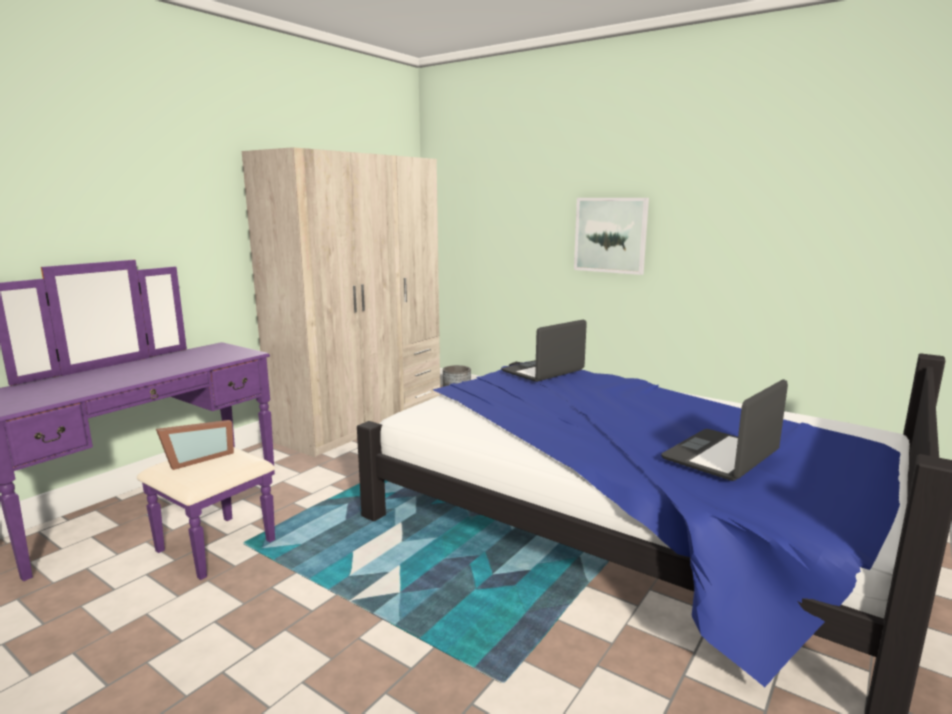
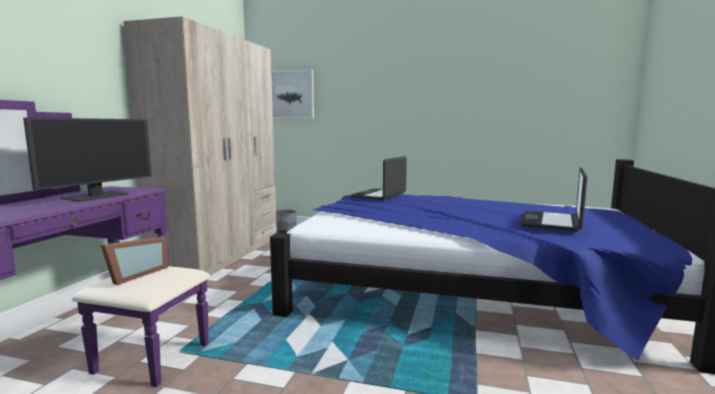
camera: 20 degrees left, 5 degrees down
(190, 361) = (96, 196): none -> monitor
(610, 235) = (400, 105): picture -> picture (291, 94)

